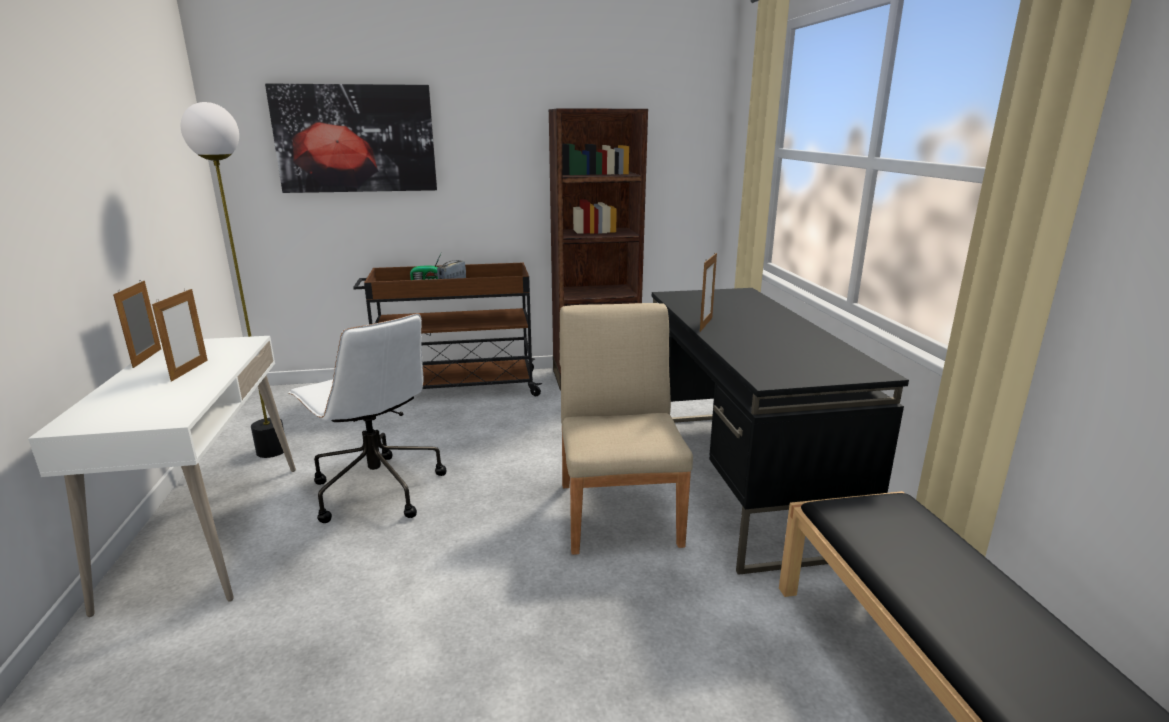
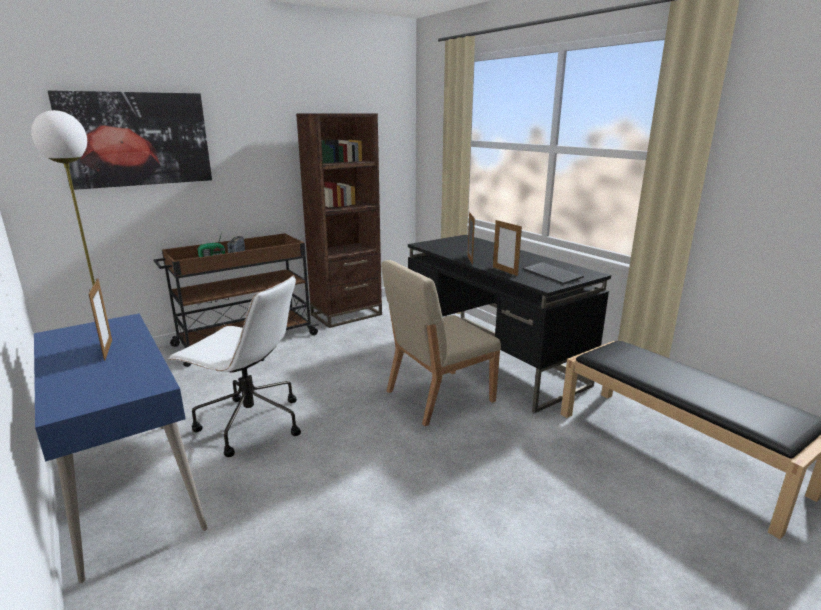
camera: 25 degrees left, 0 degrees up
(147, 358) = (45, 348): picture frame -> picture frame (505, 271)
(208, 531) = (129, 490): white desk -> blue desk
(619, 512) = (438, 396): beige chair -> beige chair turned 90 degrees counterclockwise
(806, 364) = (553, 274): none -> keyboard

